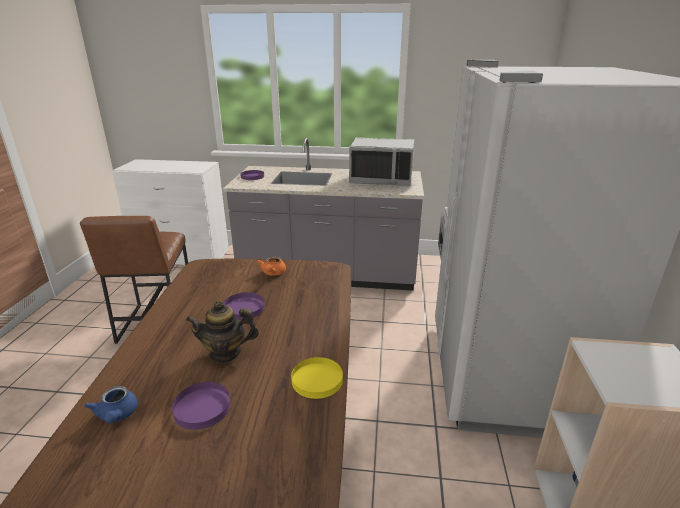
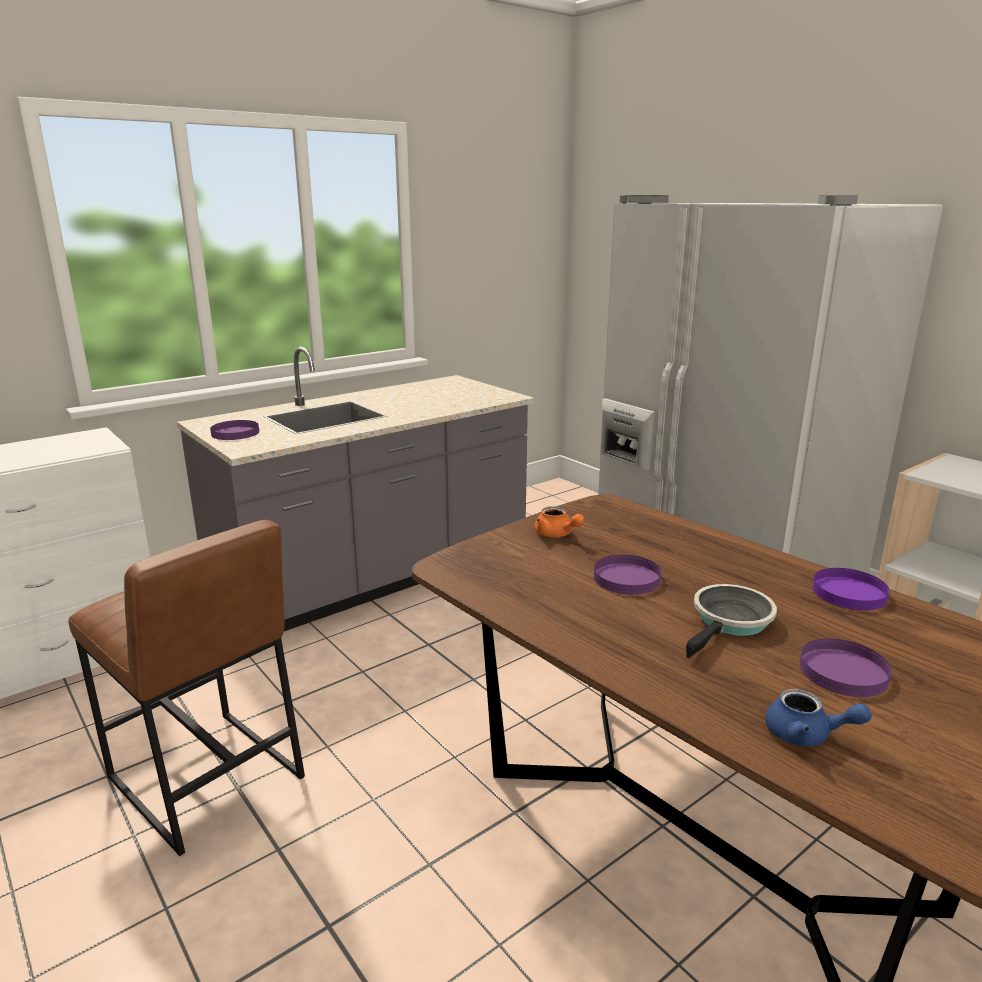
camera: 45 degrees left, 5 degrees down
(226, 353) = (730, 622): teapot -> frying pan
(316, 380) = (849, 593): yellow plate -> purple plate
(381, 180) = (441, 393): grey microwave -> none

